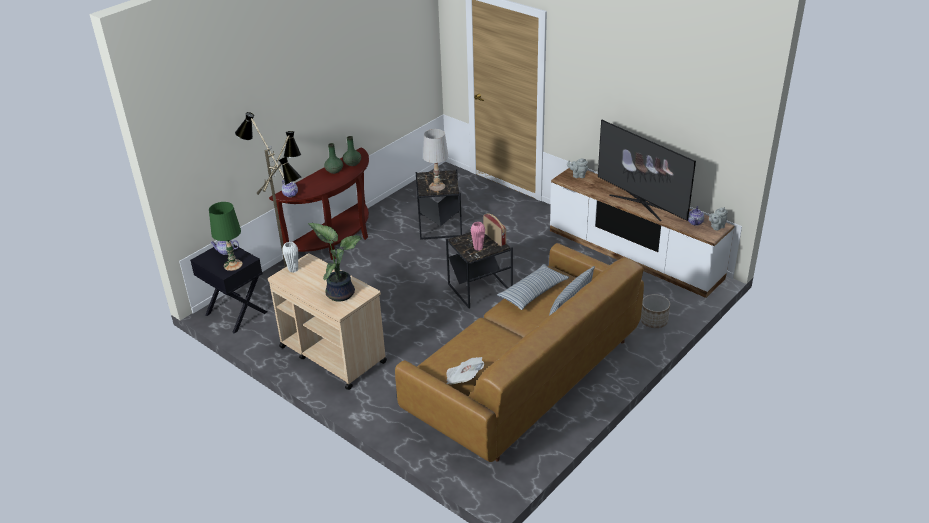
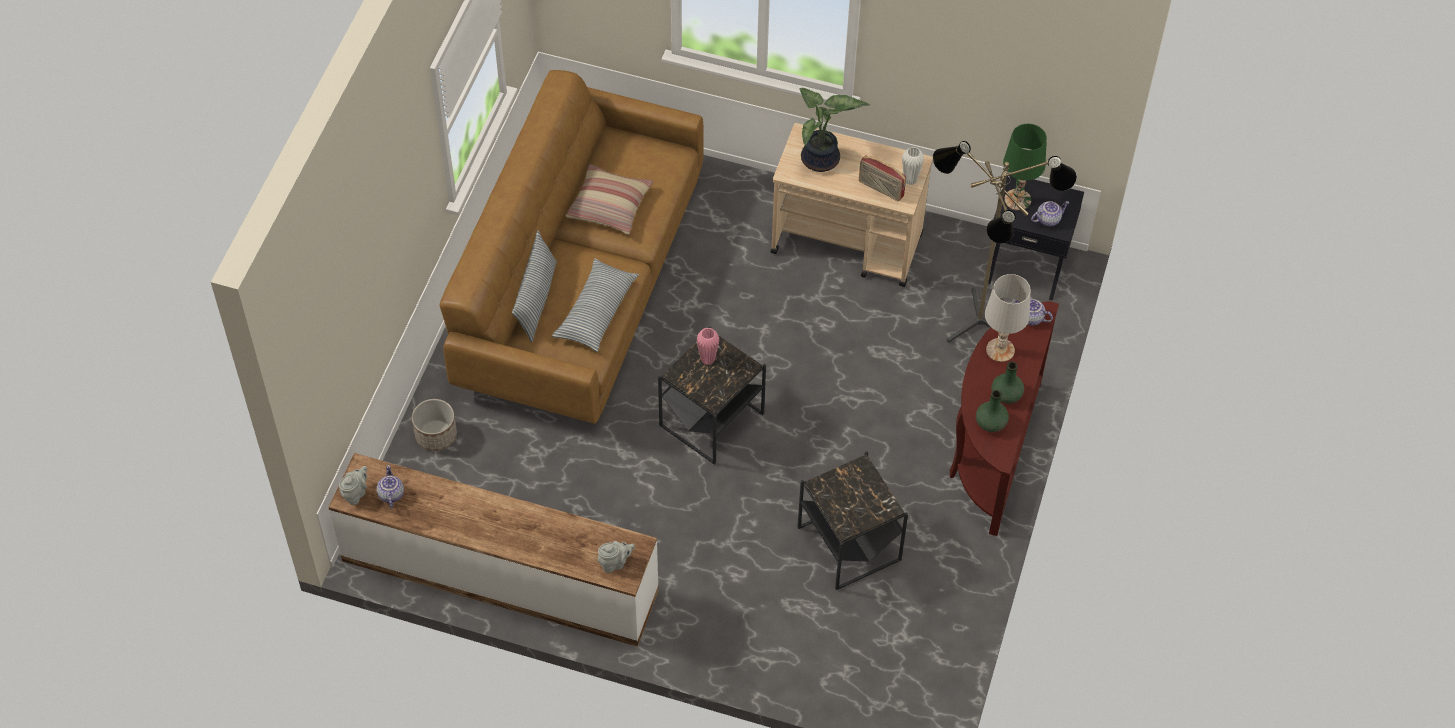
camera: 155 degrees right, 20 degrees up
(437, 186) = (847, 483): white table lamp -> white table lamp (1000, 349)
(464, 378) = (624, 153): newspaper -> none
(493, 348) = (609, 205): none -> pillow
(495, 238) = (692, 387): radio -> radio (880, 189)
(641, 203) = (487, 517): television -> none

